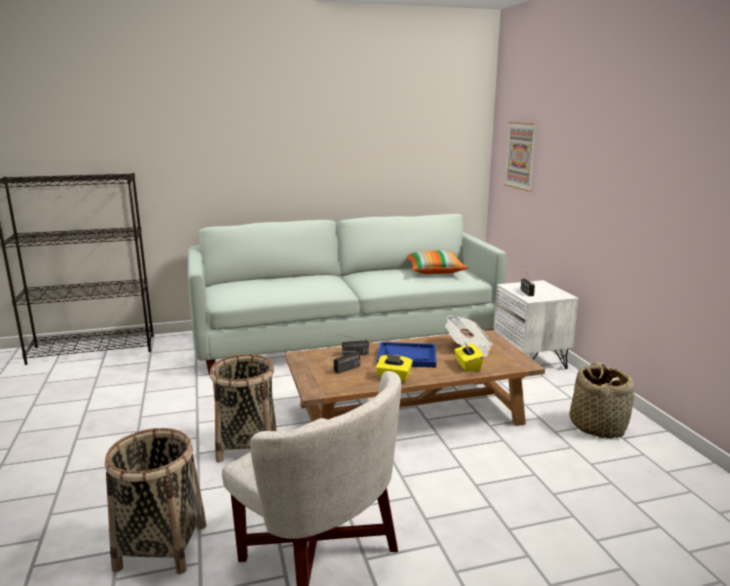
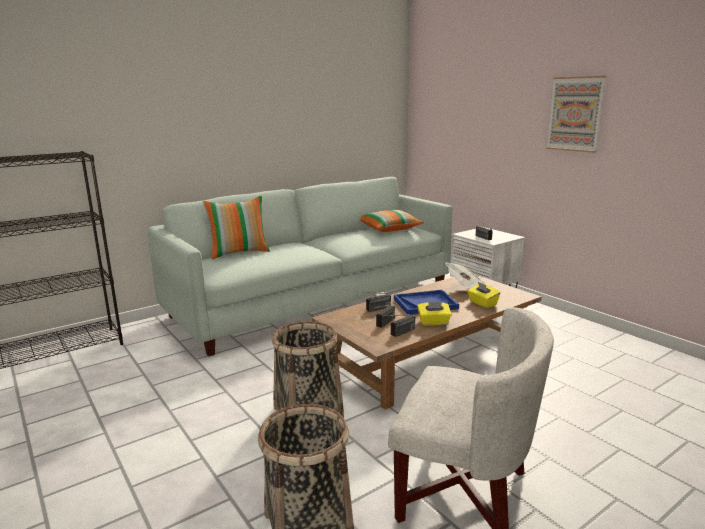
camera: 20 degrees left, 0 degrees up
(264, 279) = (239, 252): none -> pillow
(346, 383) = (398, 334): none -> radio
(521, 155) = (445, 121): picture -> picture (575, 114)
(598, 426) = (577, 338): basket -> none

